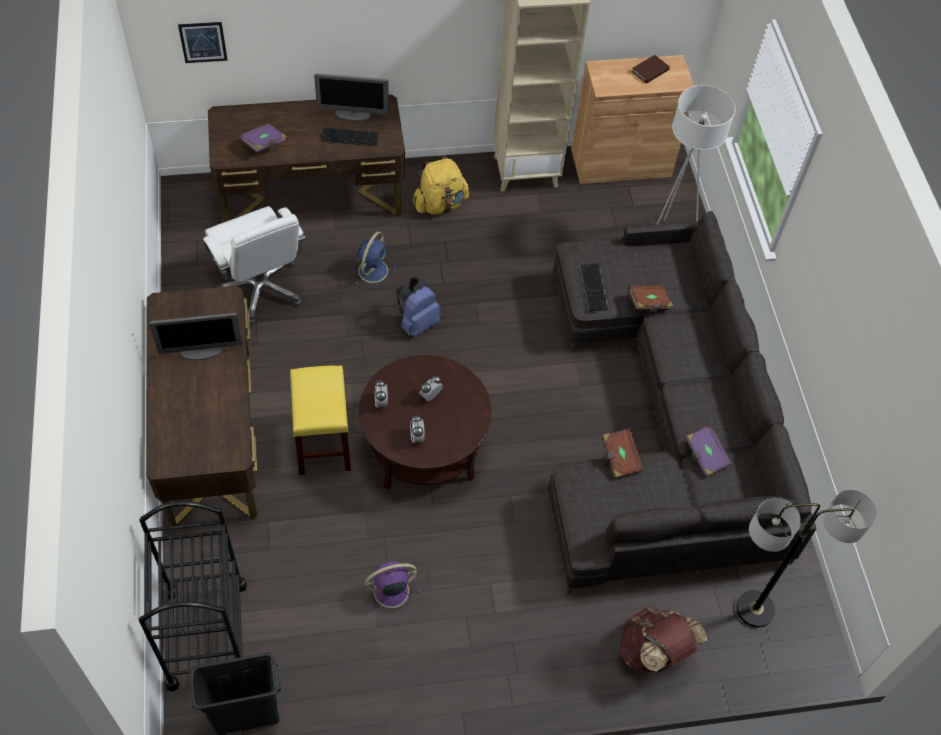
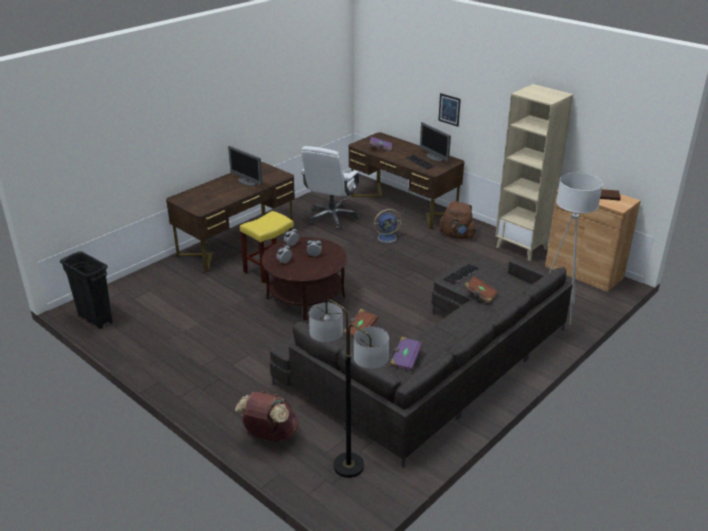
camera: 55 degrees right, 25 degrees down
(203, 42) = (383, 88): picture -> picture (449, 109)
(207, 634) = (129, 289): black cart -> none
(389, 592) = (207, 326): purple fan -> none
(417, 322) = (376, 262): blue backpack -> none
(440, 204) = (457, 236): yellow backpack -> brown backpack

